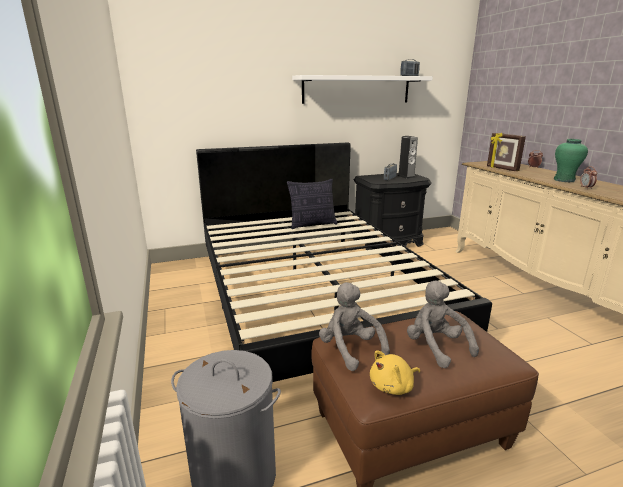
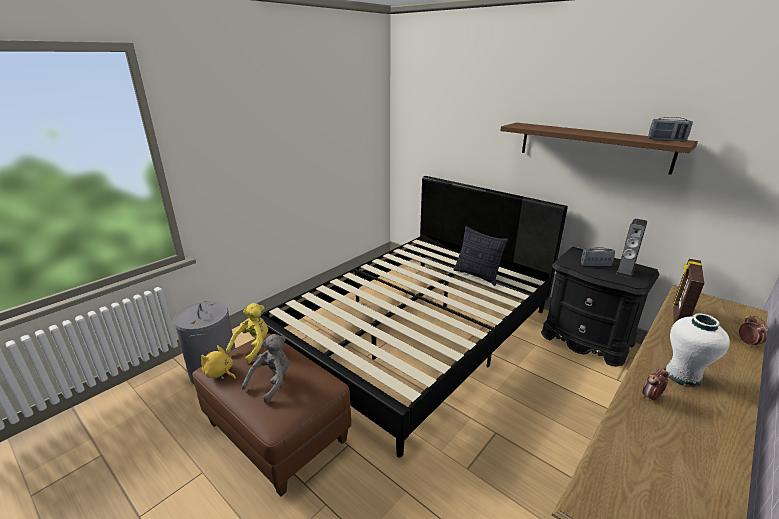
camera: 60 degrees right, 5 degrees up
(350, 349) = (253, 346): grey plush toy -> yellow plush toy
(357, 89) = (592, 146): white shelf -> brown shelf
(564, 180) = (683, 375): green vase -> white vase

